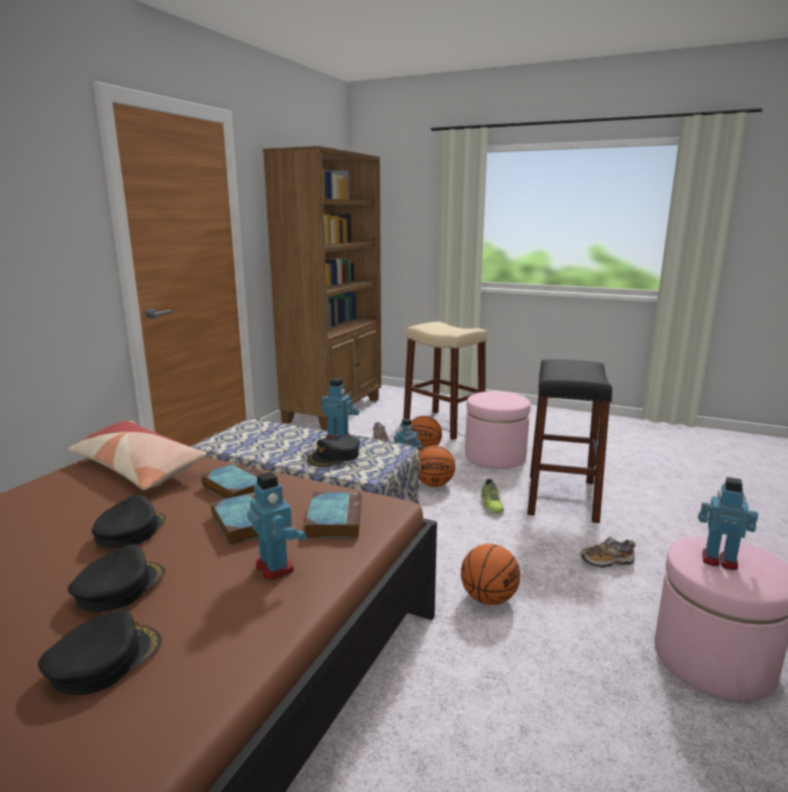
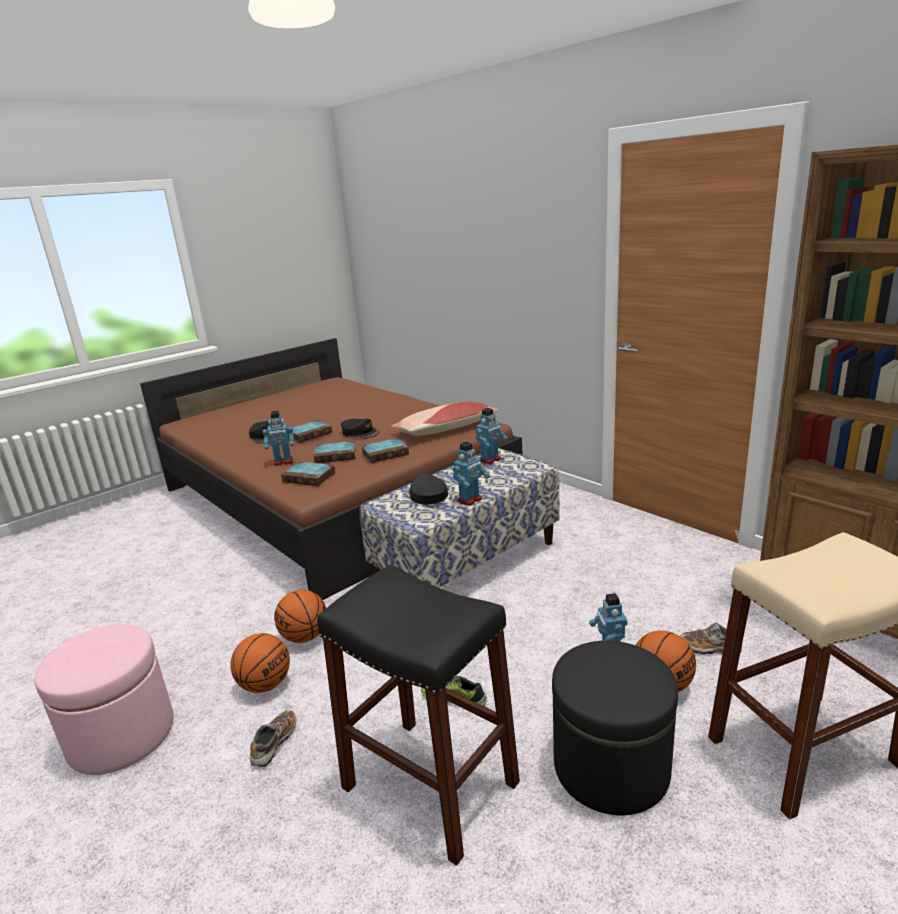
camera: 115 degrees right, 5 degrees up
(119, 587) = (310, 434): black cap -> book
(434, 484) = (533, 663): basketball -> basketball (265, 685)
(495, 457) = (611, 767): pink ottoman -> black ottoman
(719, 560) = (103, 645): toy robot -> toy robot (490, 460)

